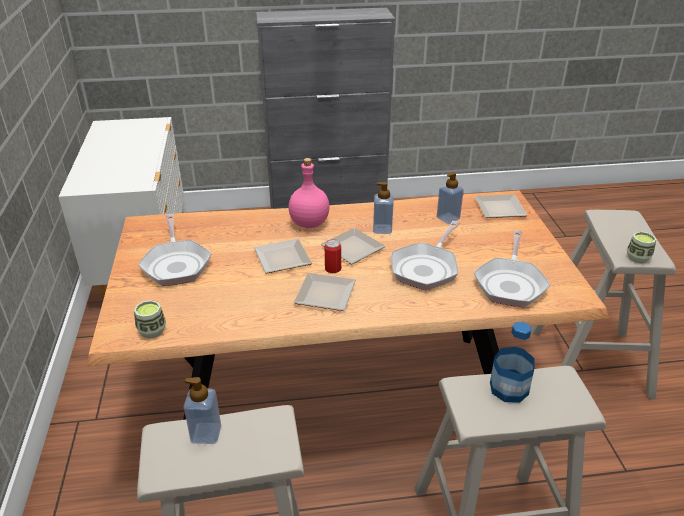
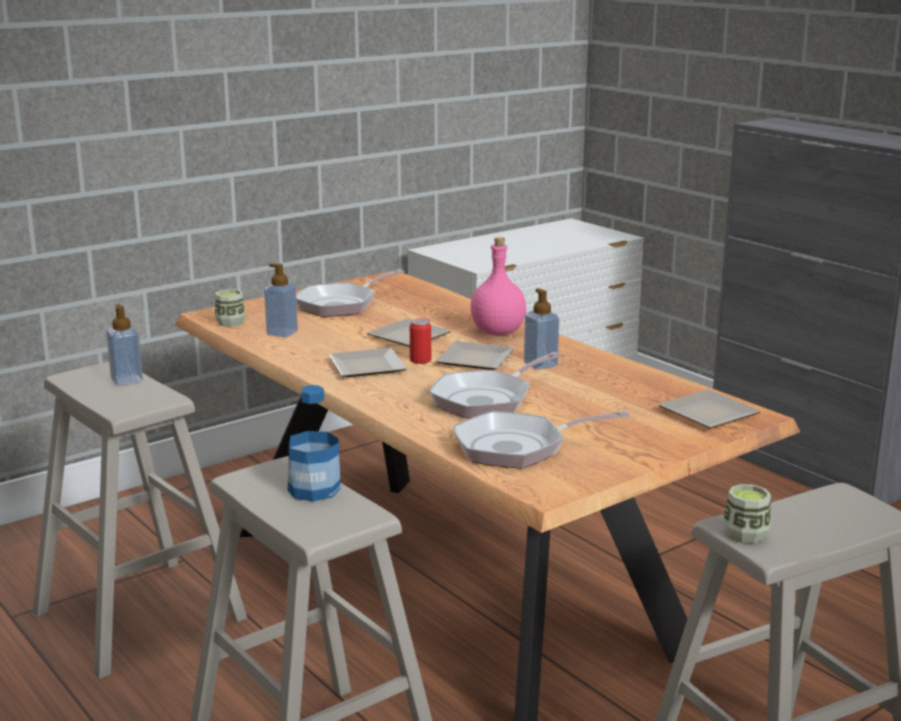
camera: 60 degrees right, 15 degrees down
(426, 268) = (487, 399): frying pan -> frying pan turned 45 degrees counterclockwise
(448, 218) = (626, 390): soap dispenser -> soap dispenser (282, 333)

